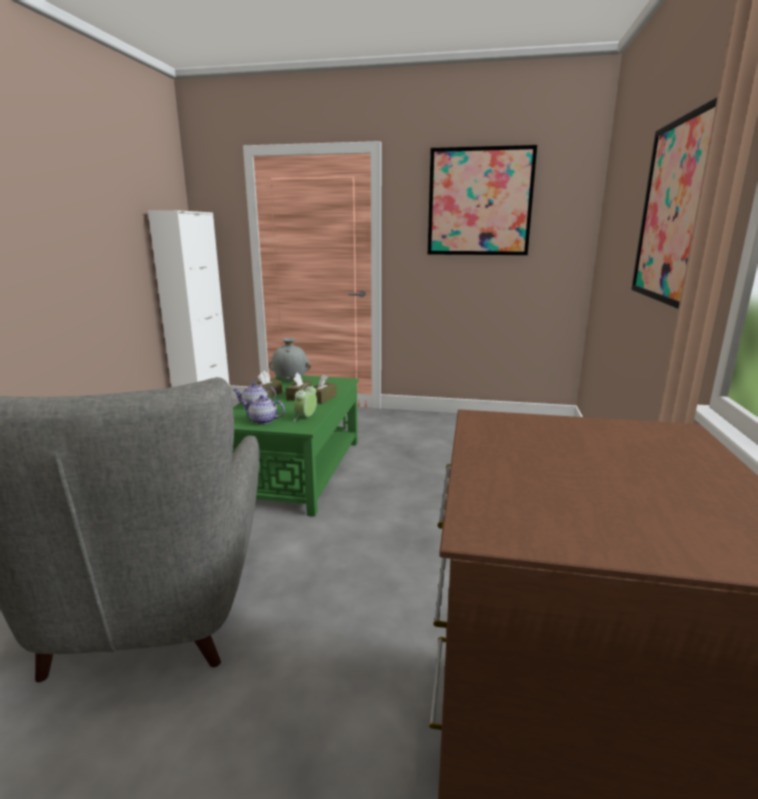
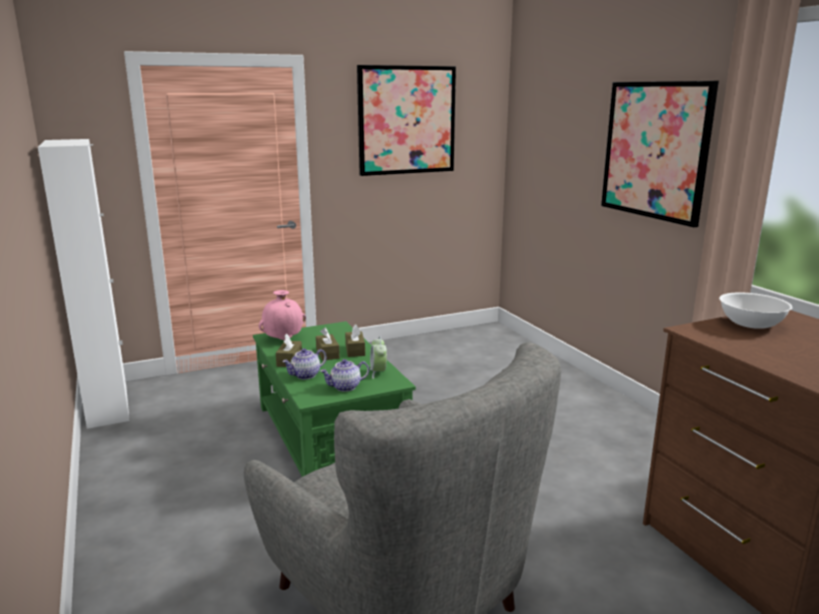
camera: 35 degrees left, 0 degrees up
(291, 381) = (284, 339): grey vase -> pink vase
(587, 432) = (751, 324): none -> white bowl

